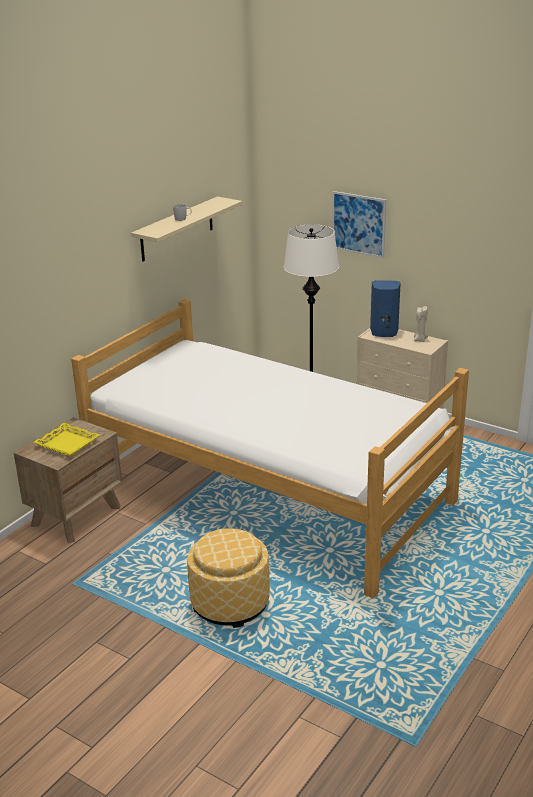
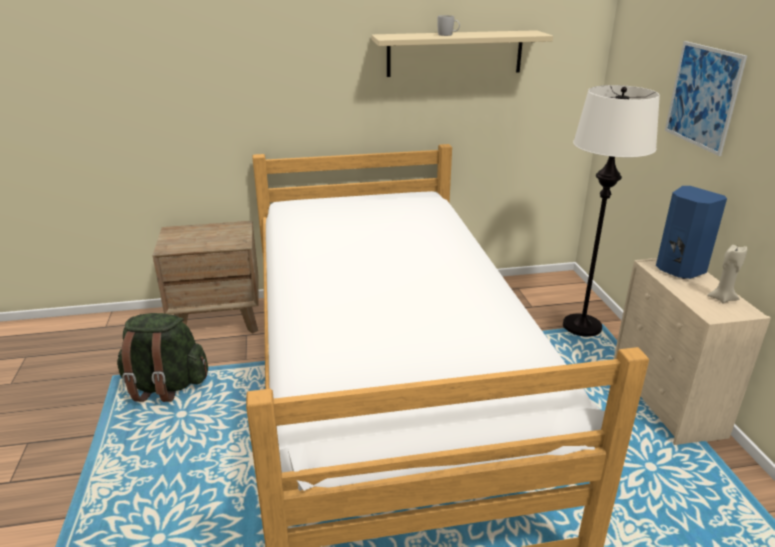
camera: 45 degrees right, 0 degrees up
(67, 444) = (202, 238): yellow tray -> none
(122, 566) = (165, 386): none -> green backpack
(230, 603) = (160, 495): ottoman -> none

